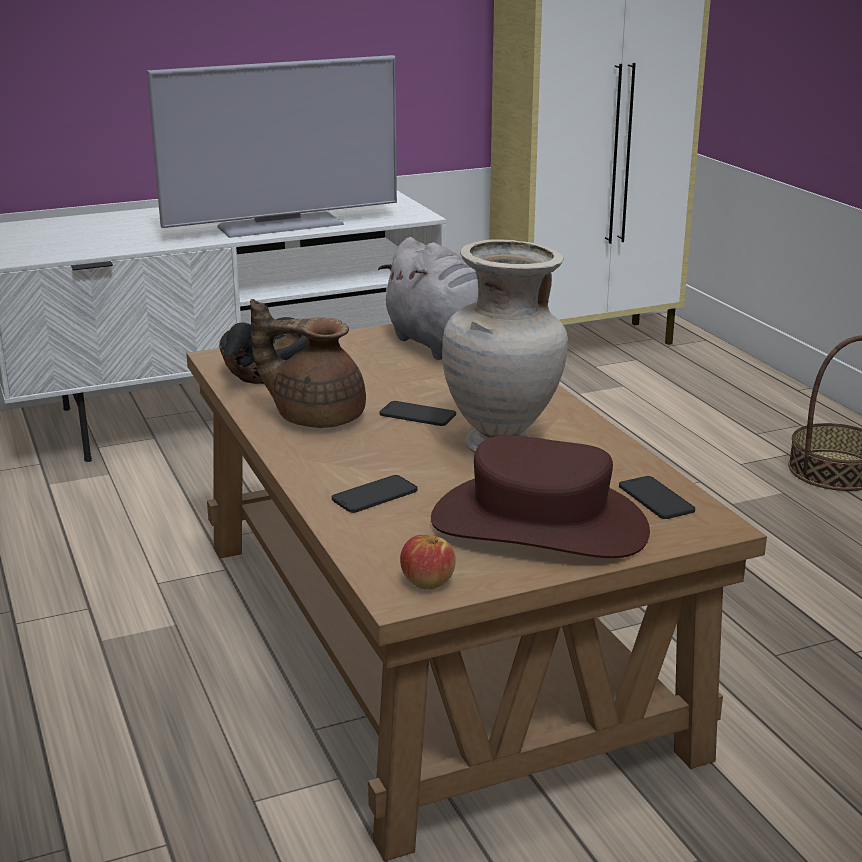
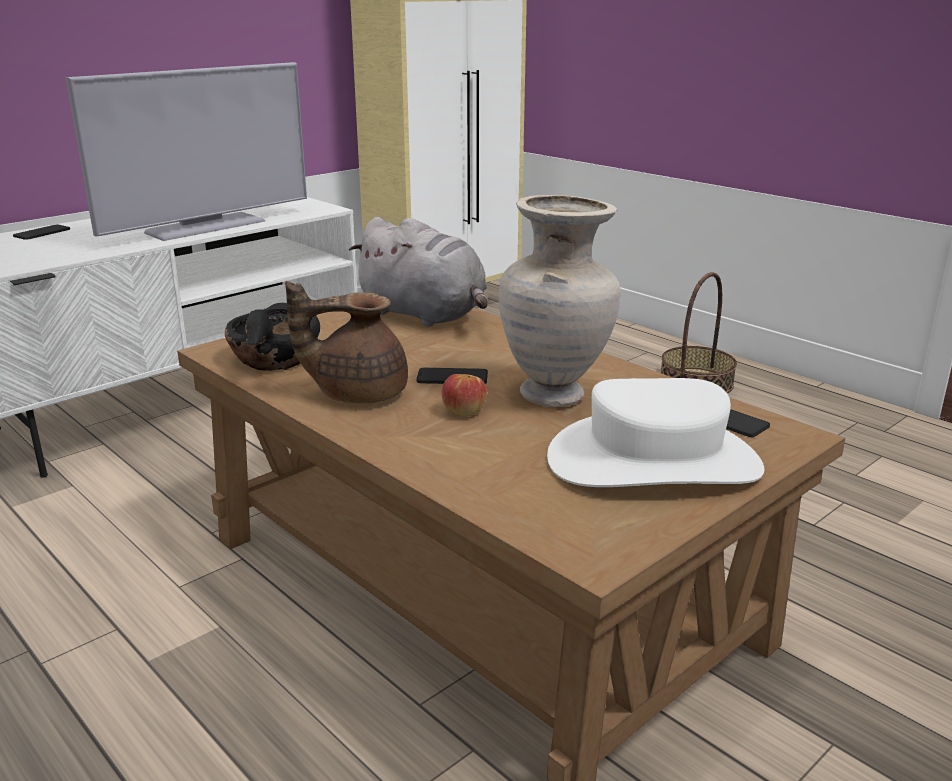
camera: 20 degrees left, 0 degrees up
(374, 495) = (478, 460): phone -> phone (42, 233)
(427, 581) = (606, 539): apple -> apple (464, 411)
(539, 524) = (654, 461): brown hat -> white hat

